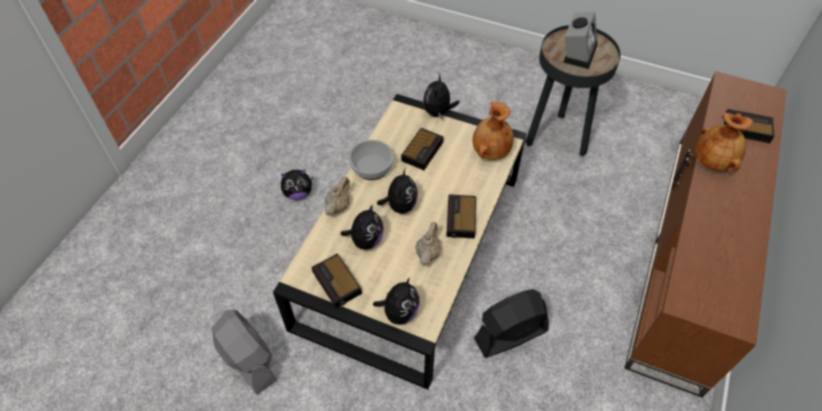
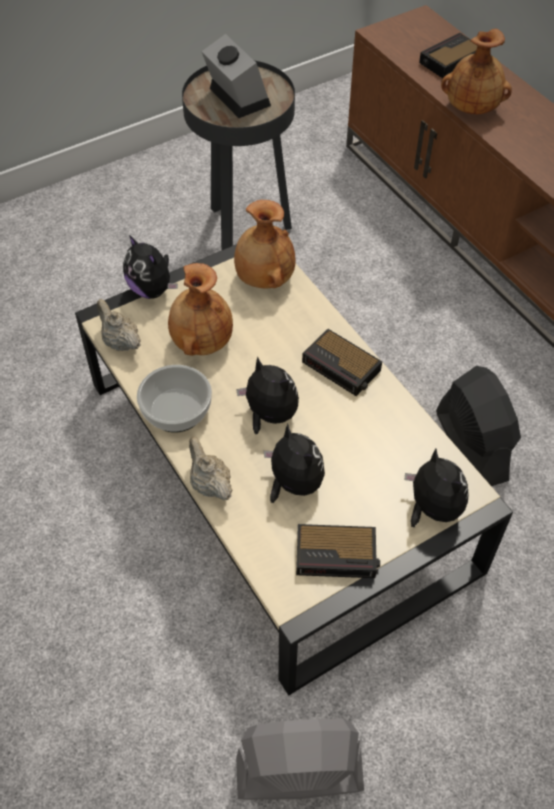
camera: 55 degrees left, 0 degrees up
(298, 193) = (68, 553): plush toy -> none
(423, 150) = (201, 341): alarm clock -> brown vase
(428, 253) = (366, 428): beige teapot -> beige teapot (120, 342)
(510, 335) = (471, 446): black fan -> black fan turned 150 degrees clockwise

